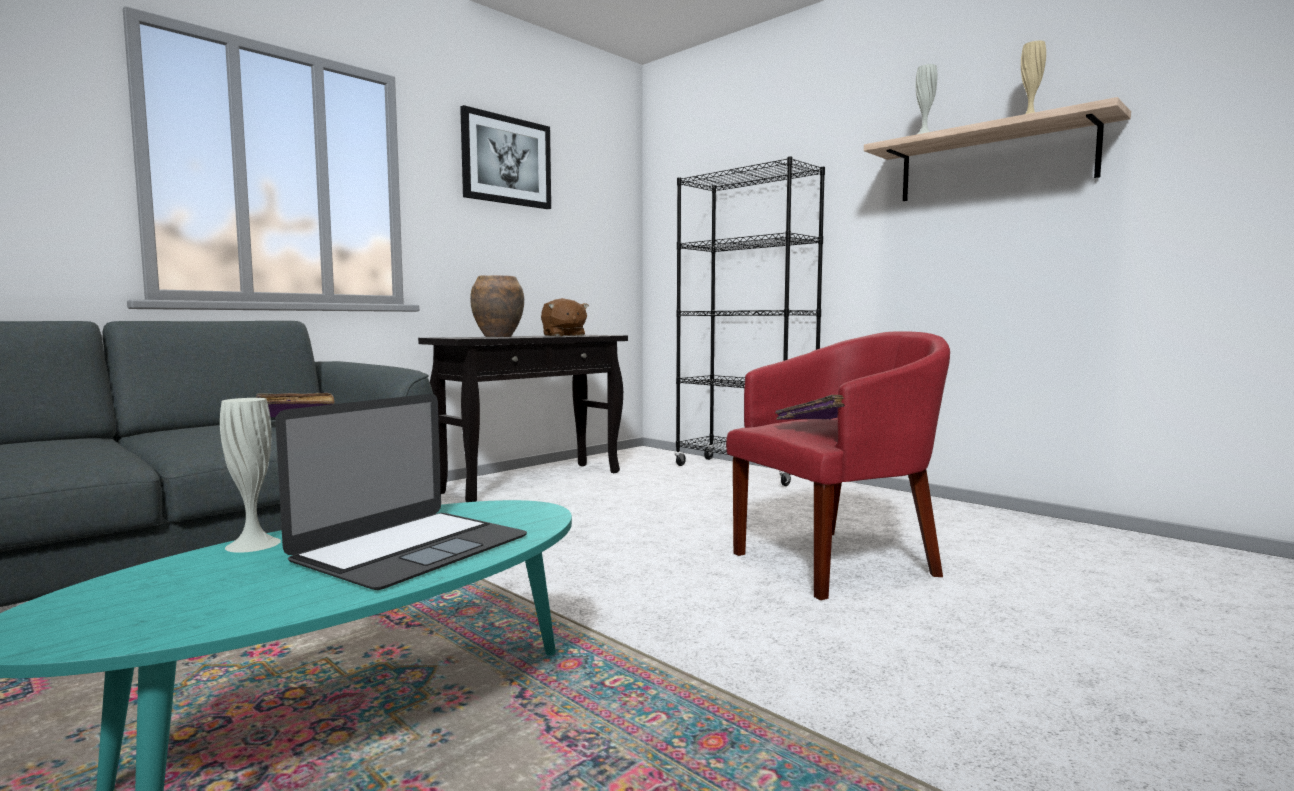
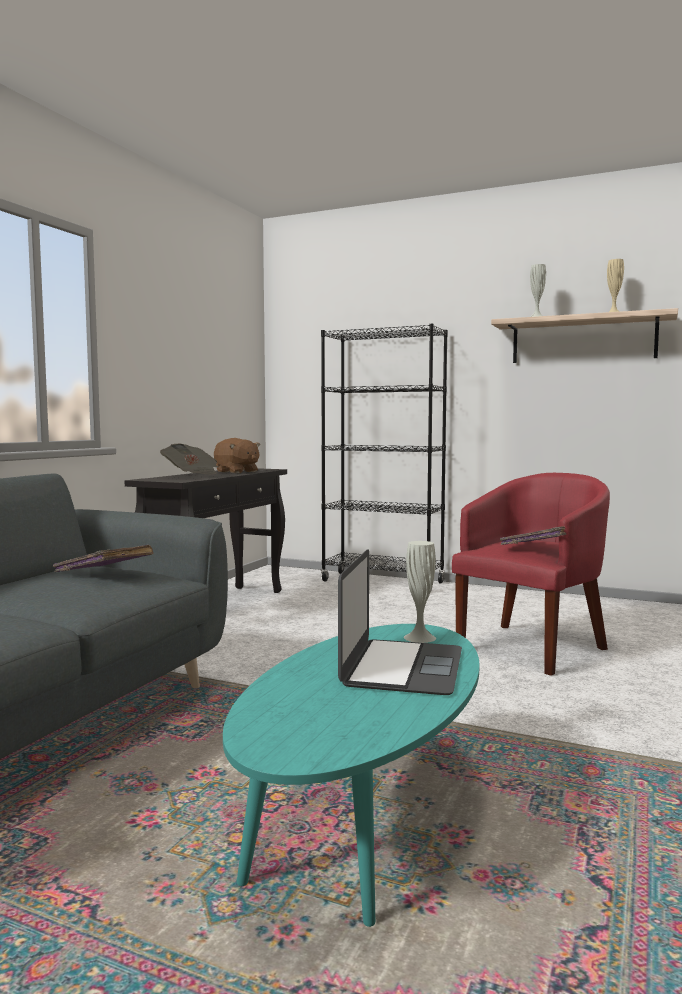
camera: 20 degrees left, 0 degrees up
(253, 544) = (282, 679): white vase -> white vase (419, 637)
(498, 337) = (192, 476): brown vase -> newspaper
(506, 160) = (172, 308): picture -> none

